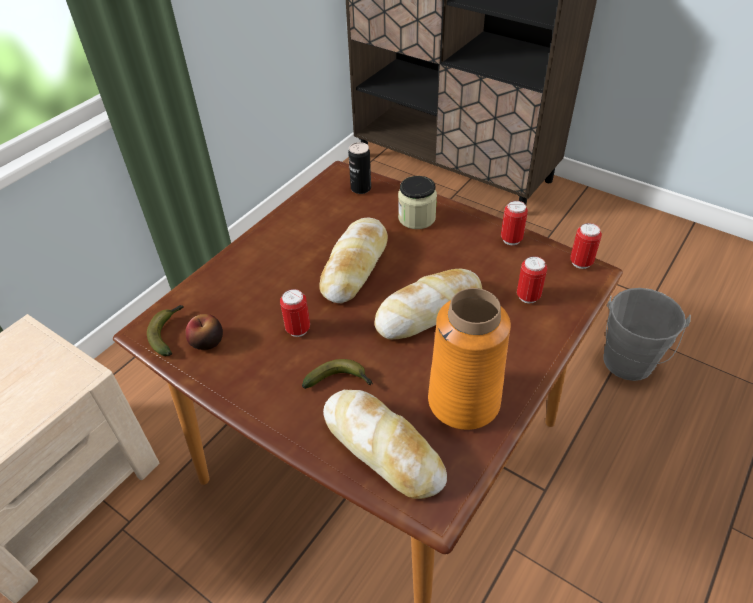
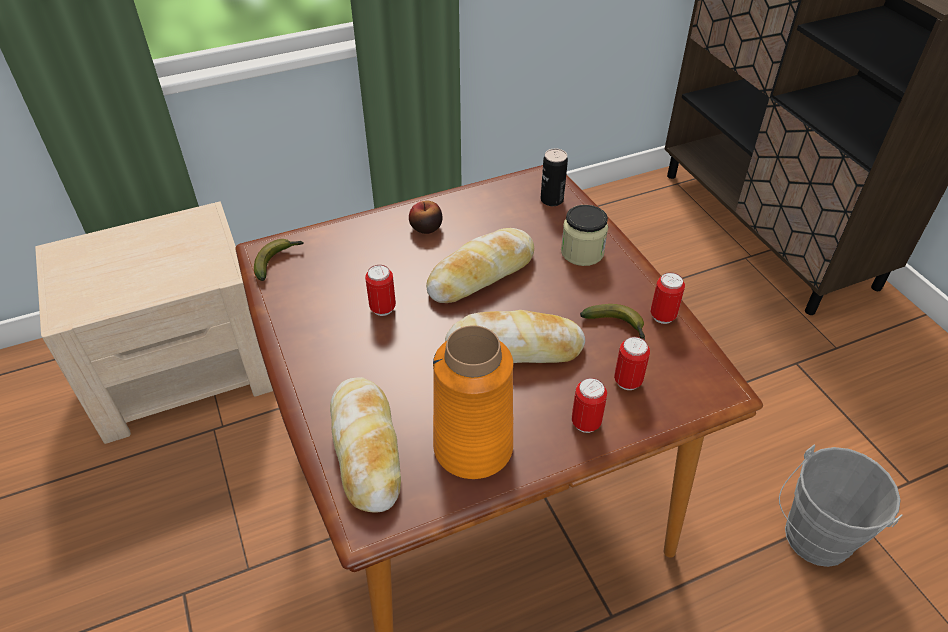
camera: 30 degrees right, 0 degrees up
(207, 341) = (301, 283): apple -> apple (426, 227)
(340, 381) = (380, 372): banana -> banana (617, 326)
(581, 262) = (719, 374): can -> can (586, 423)

